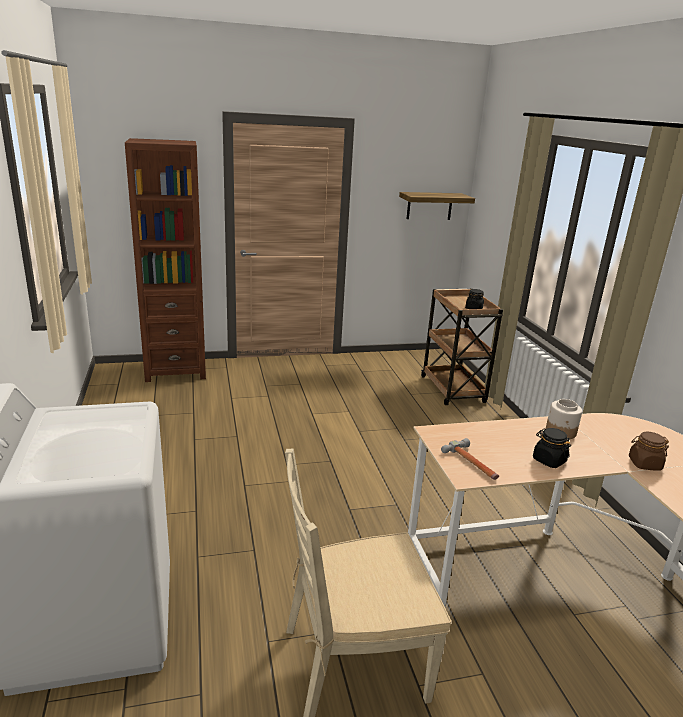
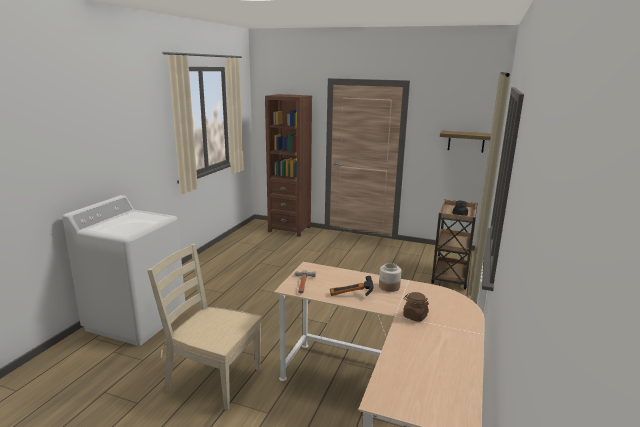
camera: 35 degrees right, 5 degrees down
(548, 460) = (351, 296): black jar -> hammer

